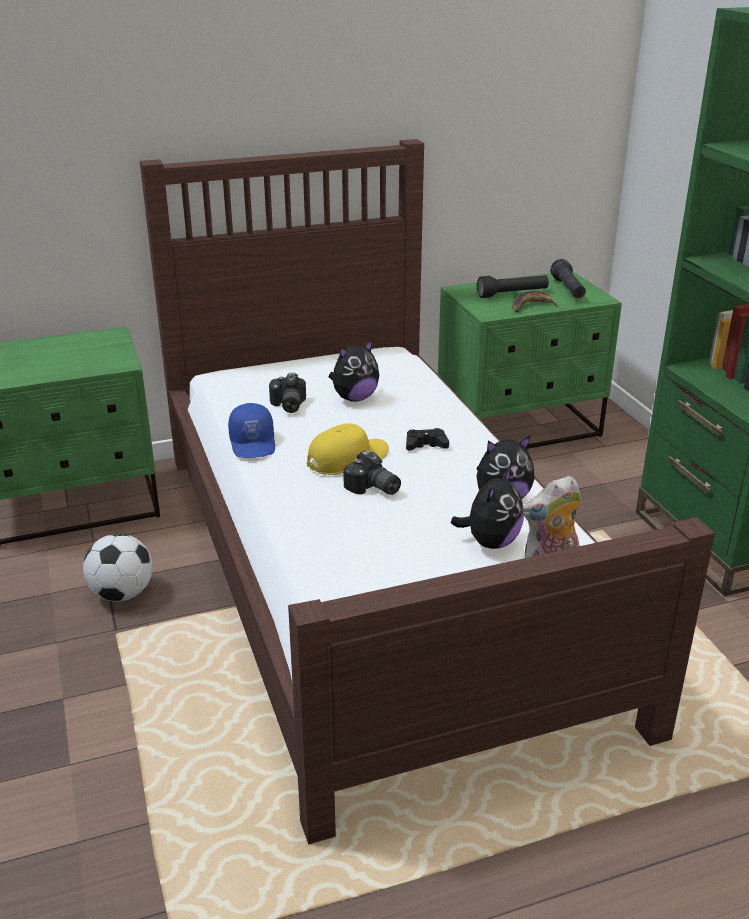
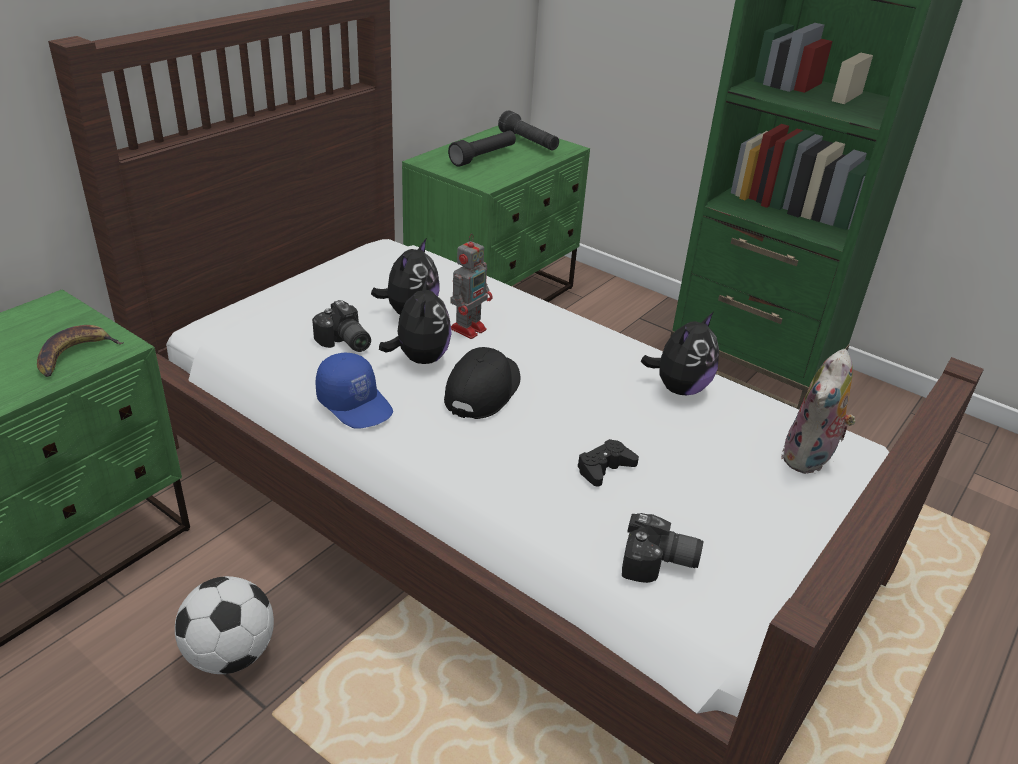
camera: 35 degrees left, 5 degrees up
(347, 459) = (483, 390): yellow cap -> black cap
(372, 489) = (547, 418): camera -> camera (659, 564)
(385, 418) = (469, 328): none -> toy robot
(425, 445) = (543, 348): black game controller -> black game controller (604, 468)
(490, 542) = (722, 441): plush toy -> plush toy (420, 358)
(531, 306) = (517, 167): banana -> banana (75, 355)

